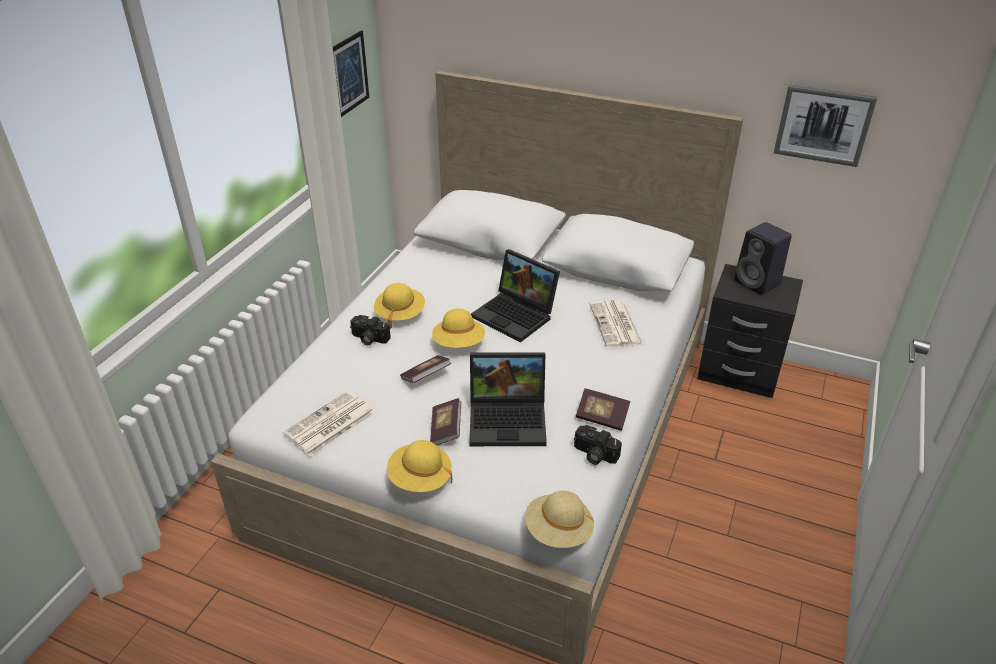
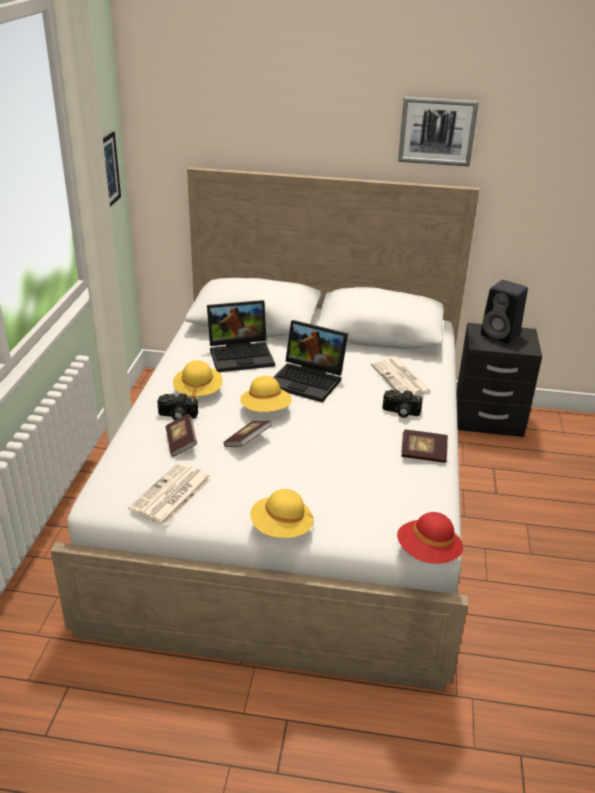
camera: 15 degrees left, 5 degrees down
(446, 430) = (287, 484): book -> book (181, 443)
(509, 419) = (342, 467): laptop -> laptop (242, 354)
(558, 531) = (428, 553): beige hat -> red hat
(594, 454) = (430, 485): camera -> camera (400, 412)
(823, 125) = (546, 188): picture -> picture (437, 131)

